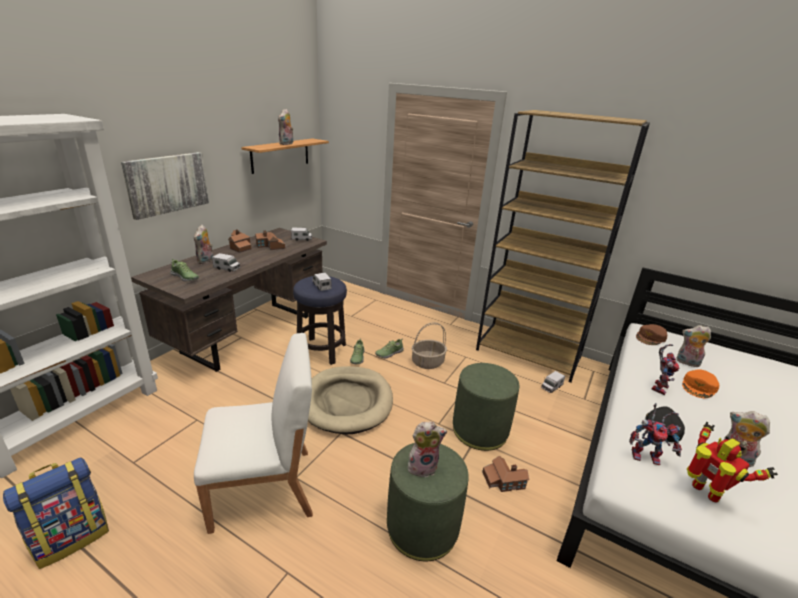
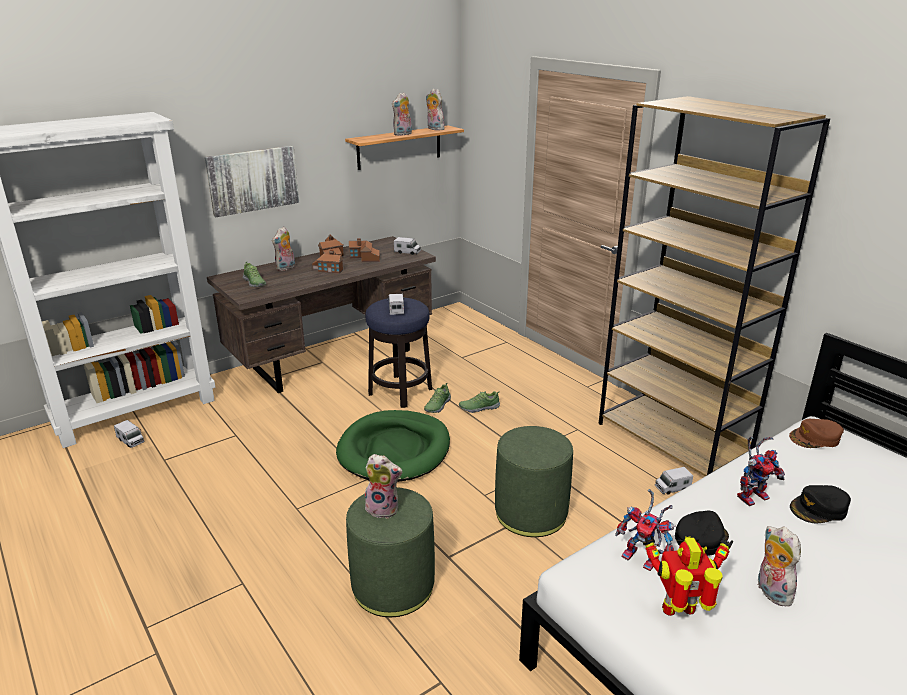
camera: 25 degrees right, 0 degrees up
(72, 537) = (93, 506): backpack -> none
(227, 268) = (301, 278): toy truck -> toy truck (130, 440)
(264, 489) = (262, 510): white chair -> none
(347, 402) = (394, 450): beige dog bed -> green dog bed
(428, 362) = (521, 426): basket -> none
(503, 480) = (518, 570): toy house -> toy house (328, 268)
(687, 363) = (838, 478): plush toy -> plush toy (434, 129)
(699, 387) = (819, 509): orange cap -> black cap
(705, 493) = (680, 611): toy robot -> toy robot turned 90 degrees counterclockwise

